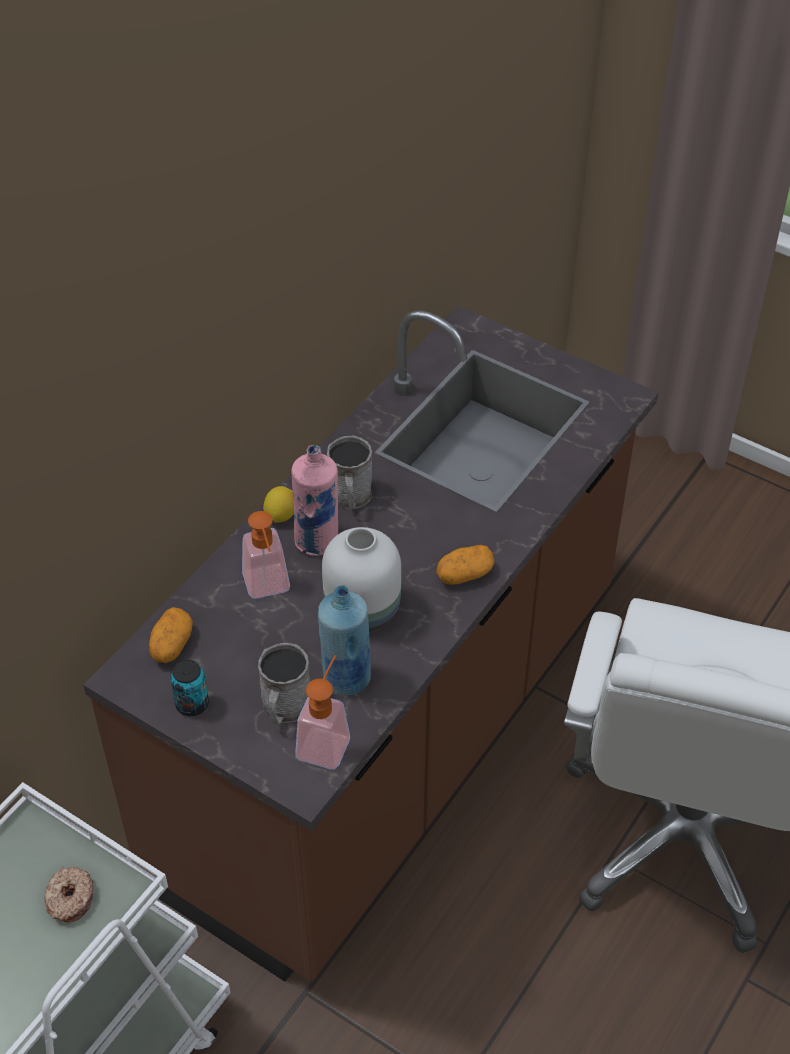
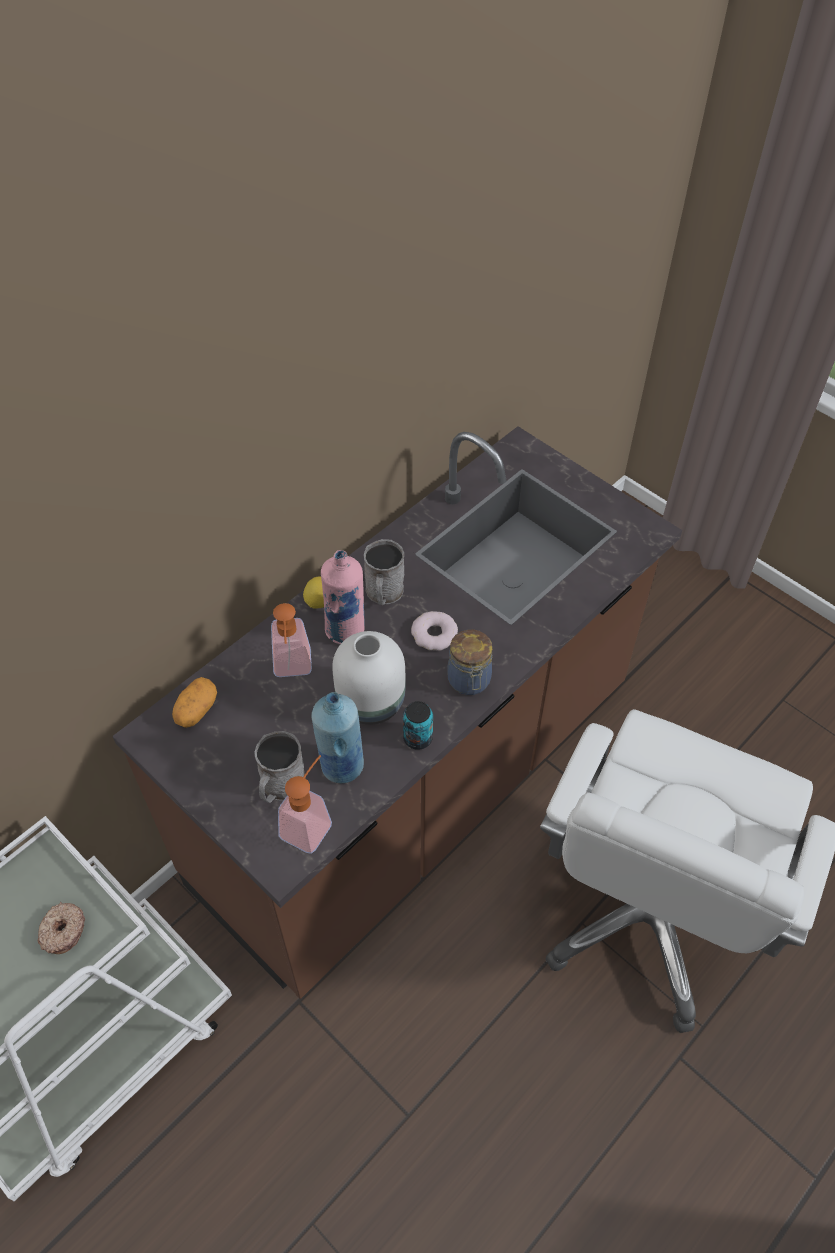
camera: 10 degrees right, 5 degrees up
(192, 704) = (201, 769): can -> can (418, 738)
(415, 532) = (434, 634): none -> donut
(464, 575) = (469, 681): potato -> jar

